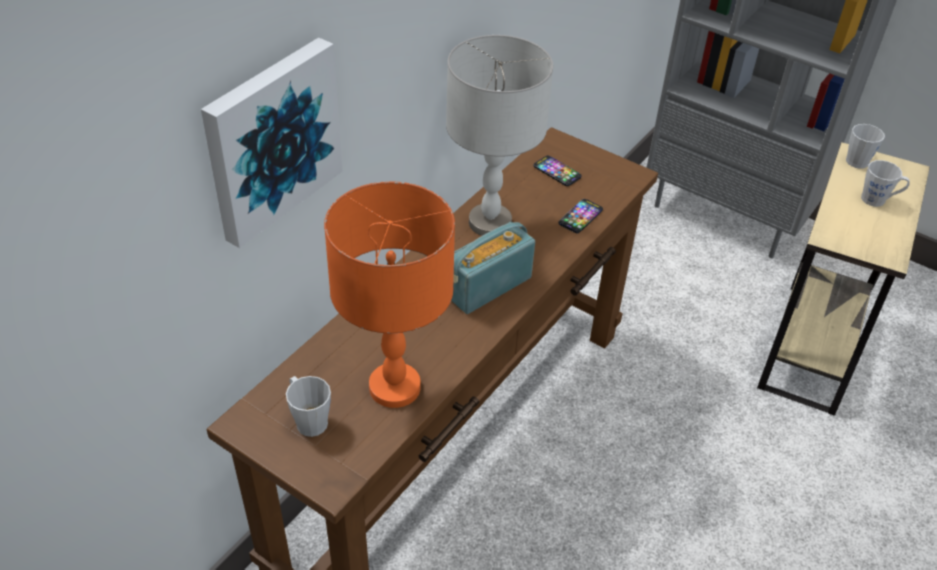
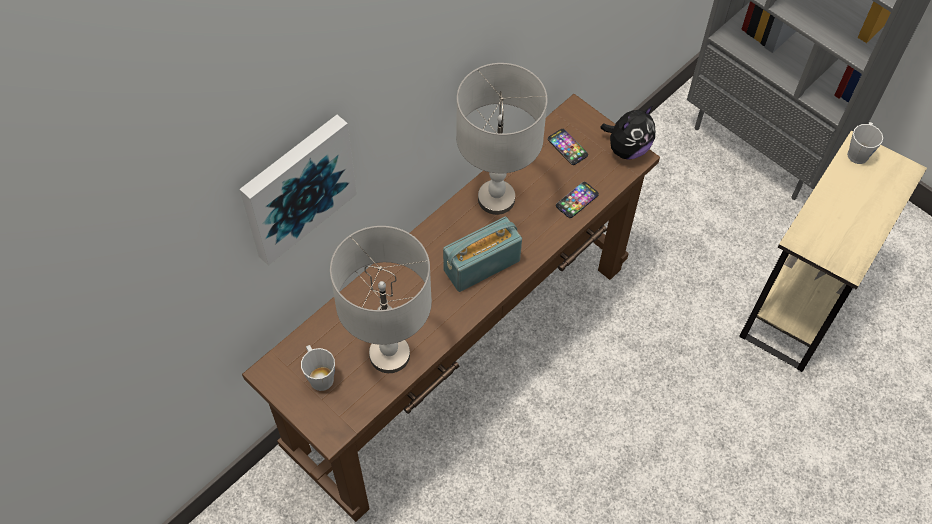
camera: 10 degrees right, 15 degrees up
(395, 387) = (390, 354): orange table lamp -> grey table lamp
(621, 168) = (627, 148): none -> plush toy
(878, 200) = (861, 202): grey mug -> none

